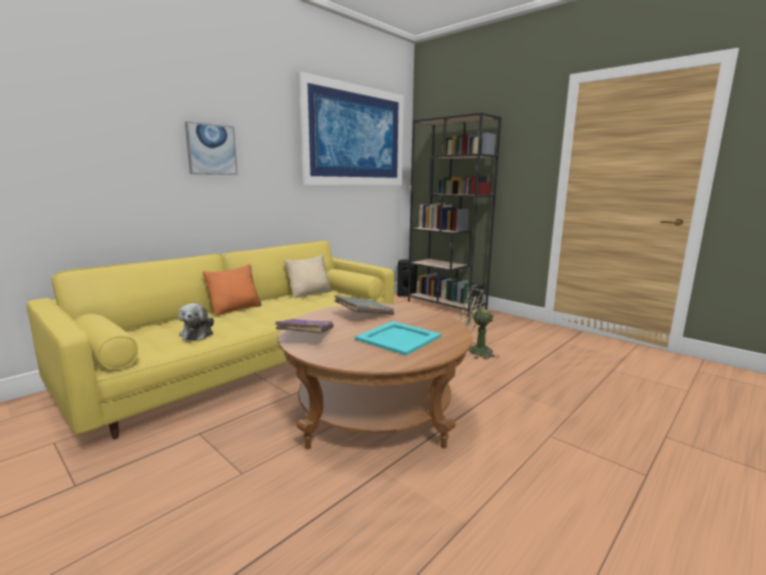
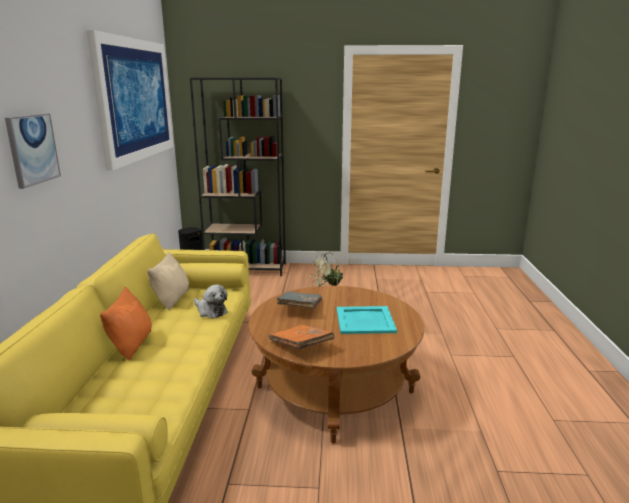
camera: 40 degrees left, 5 degrees up
(197, 334) = (155, 387): plush toy -> plush toy (210, 311)
(305, 336) = (300, 346): purple book -> orange book

